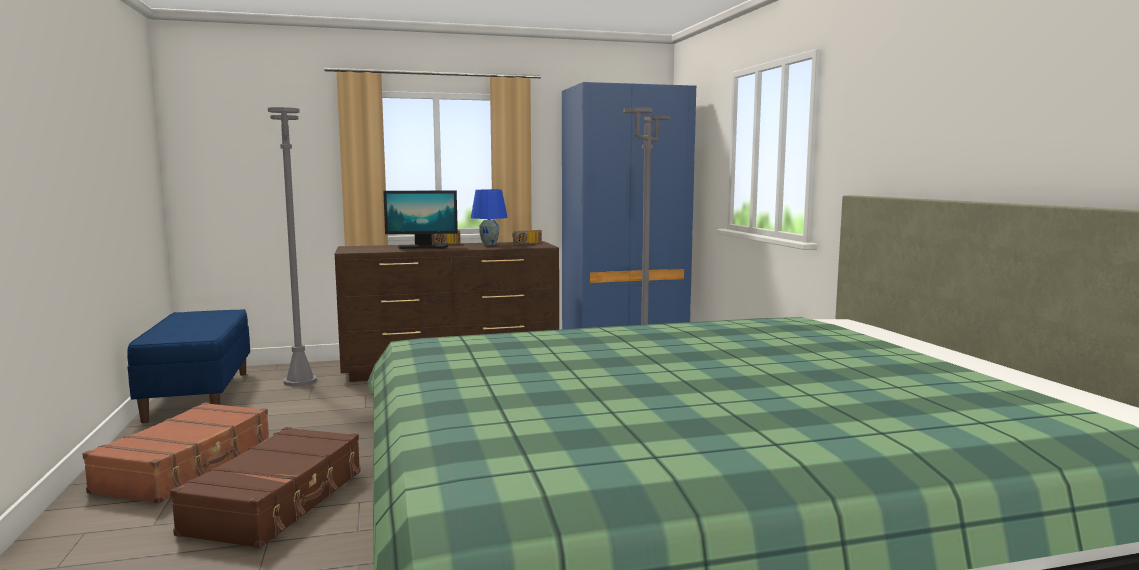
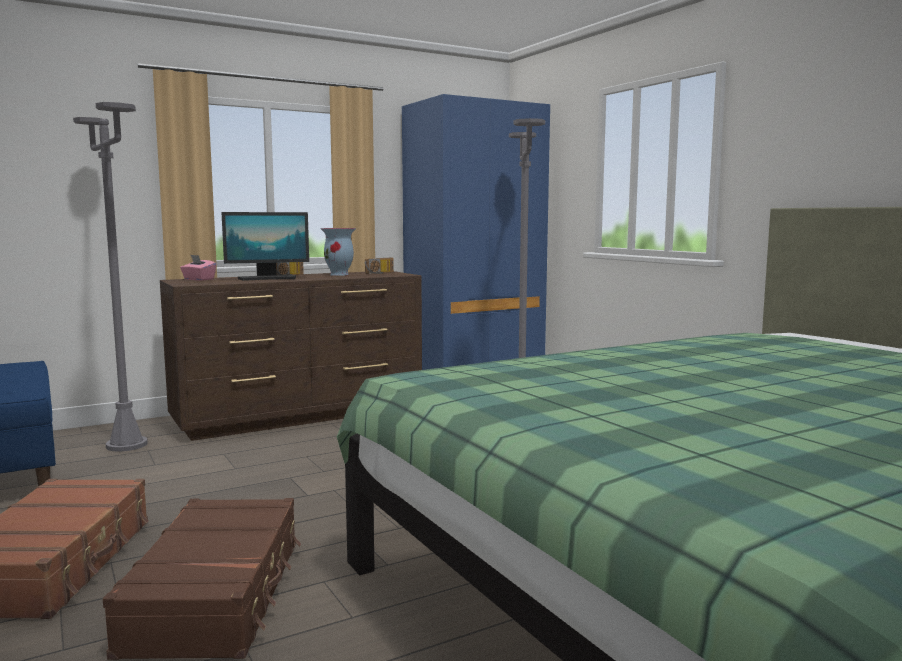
camera: 15 degrees left, 0 degrees up
(366, 247) = (198, 279): none -> pink tissue box
(490, 244) = (340, 274): blue table lamp -> vase

